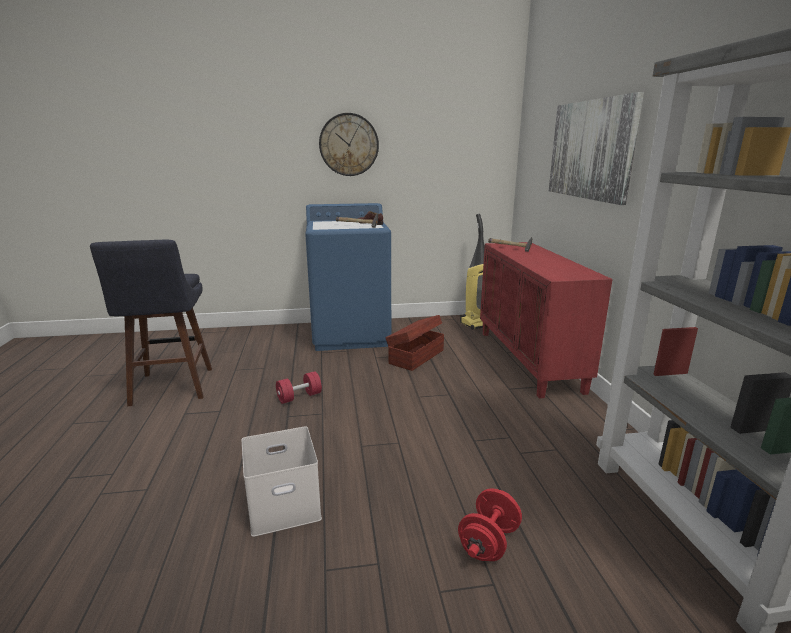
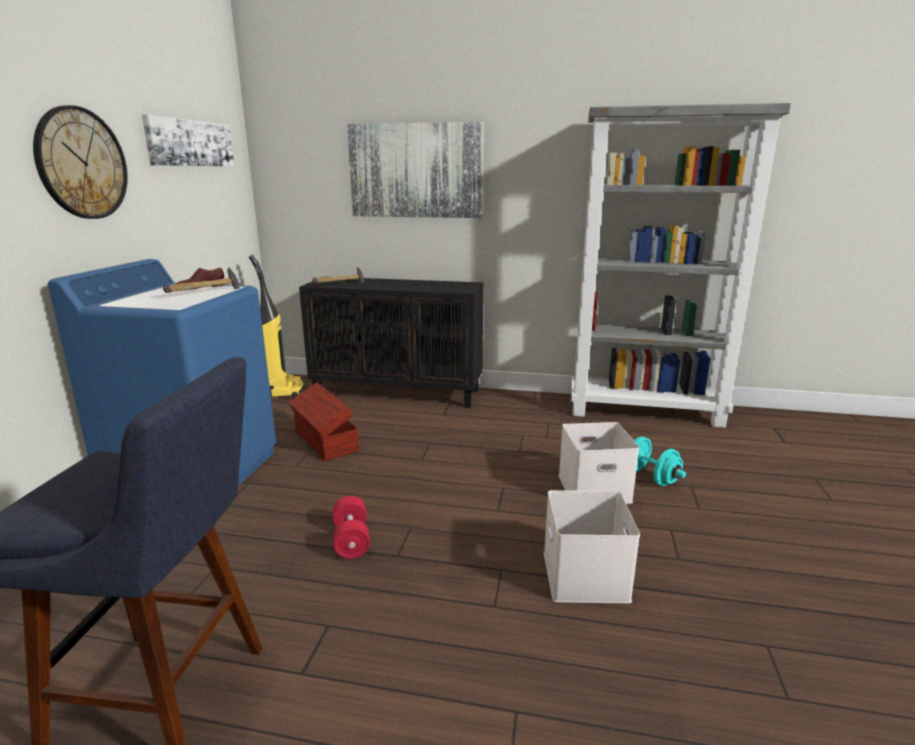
camera: 70 degrees left, 0 degrees up
(429, 497) = (593, 489): none -> white storage box
(446, 129) = (190, 143): none -> picture
(488, 542) = (650, 477): red dumbbell -> turquoise dumbbell
(529, 360) = (398, 392): red cabinet -> black cabinet

